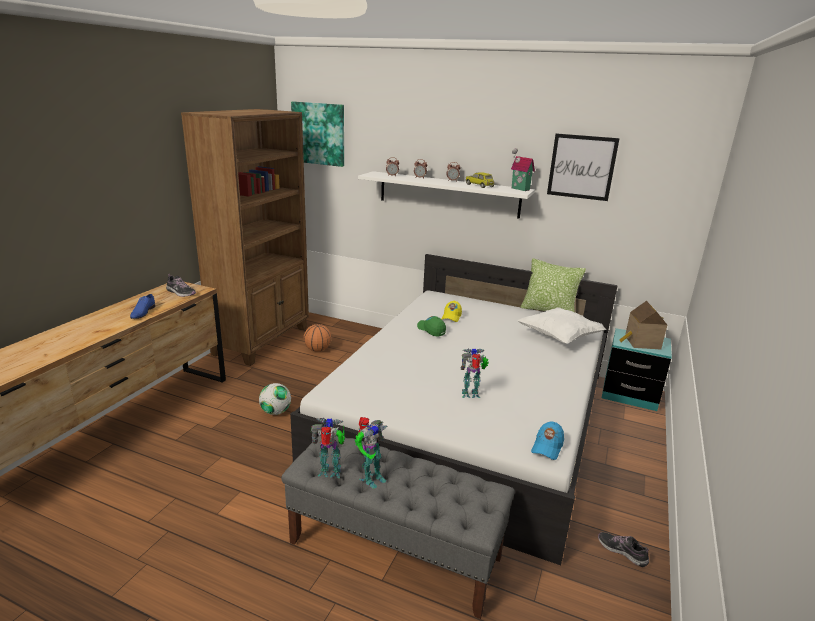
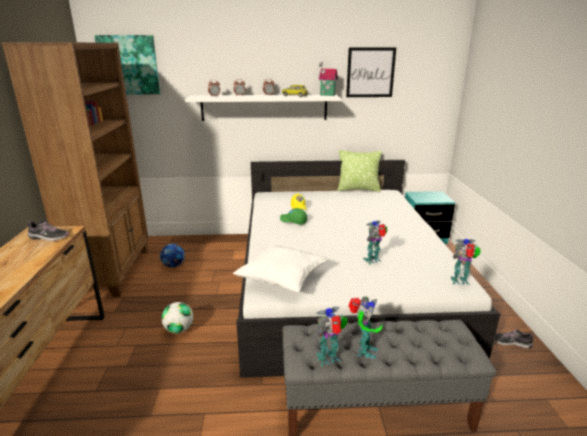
camera: 25 degrees left, 0 degrees up
(142, 312) = (24, 266): blue shoe -> none
(317, 350) = (173, 265): basketball -> football
(547, 447) = (460, 282): blue cap -> toy robot
(559, 338) = (384, 205): white pillow -> white pillow (282, 280)
(640, 342) = (429, 197): toy house -> none

